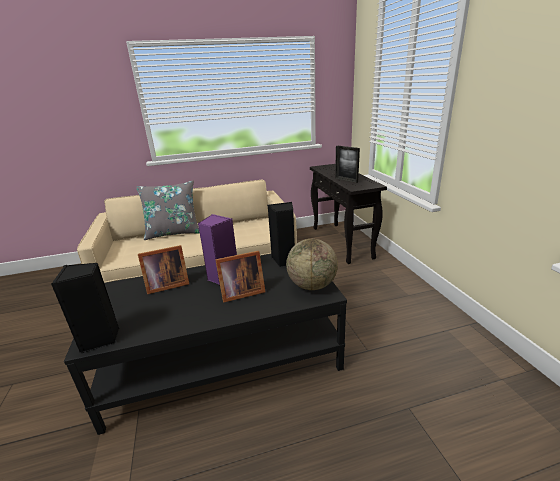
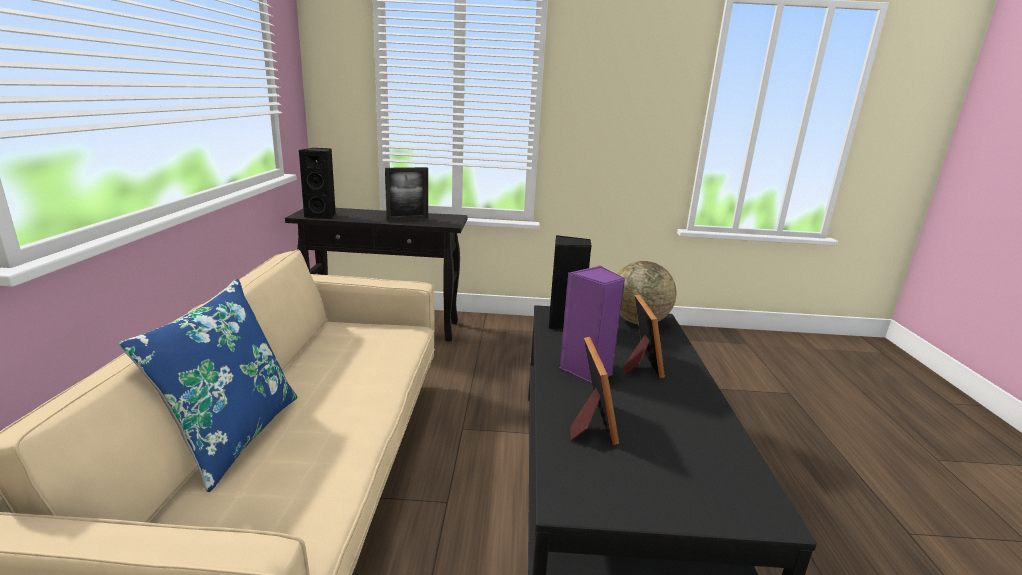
camera: 75 degrees left, 5 degrees down
(100, 339) = (753, 498): black speaker -> black speaker (322, 216)
(173, 233) = (233, 436): grey pillow -> blue pillow

